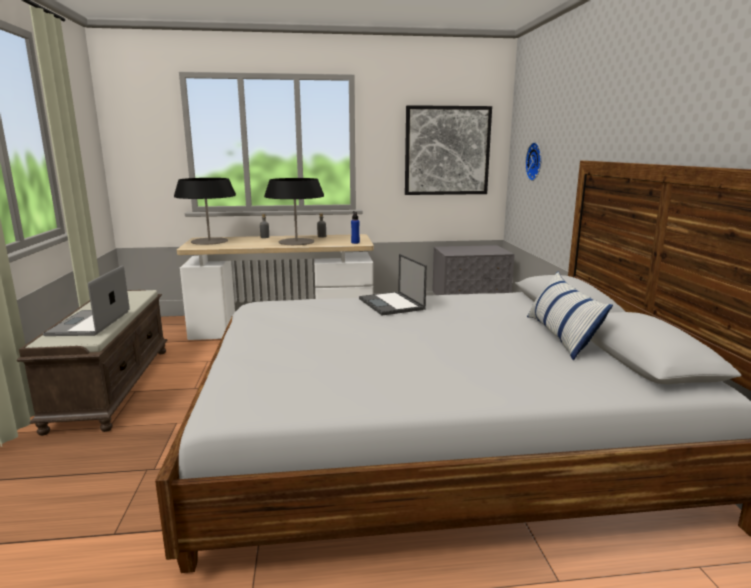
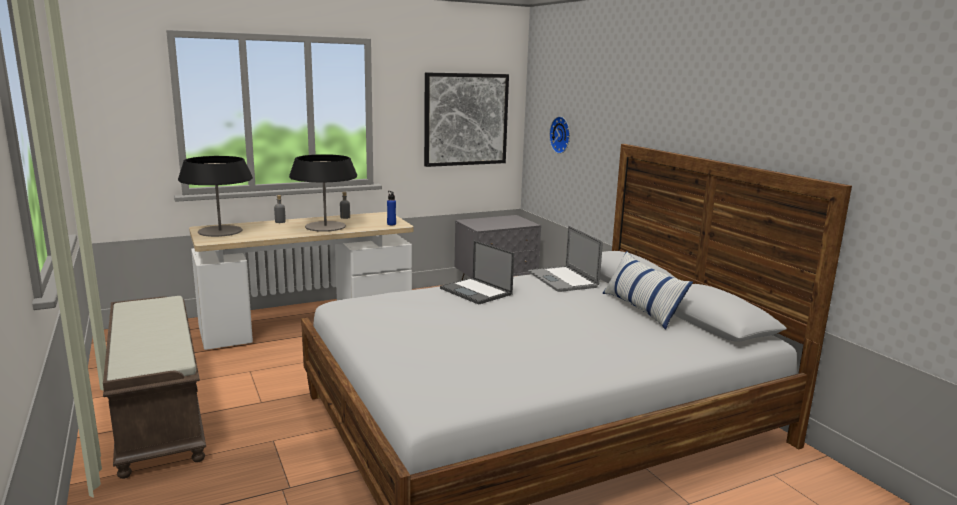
camera: 20 degrees left, 0 degrees up
(89, 323) = (151, 344): laptop -> laptop (562, 279)

